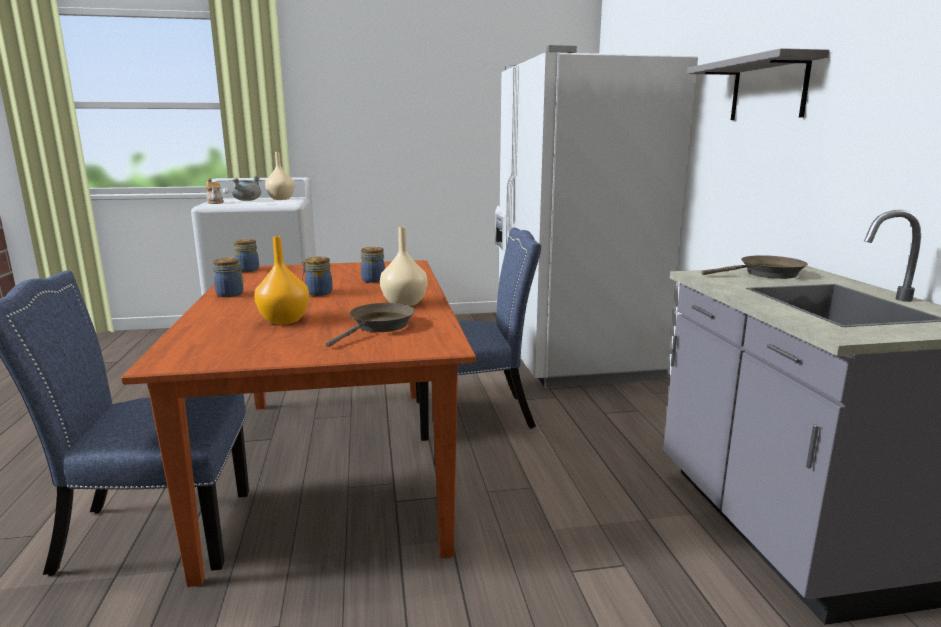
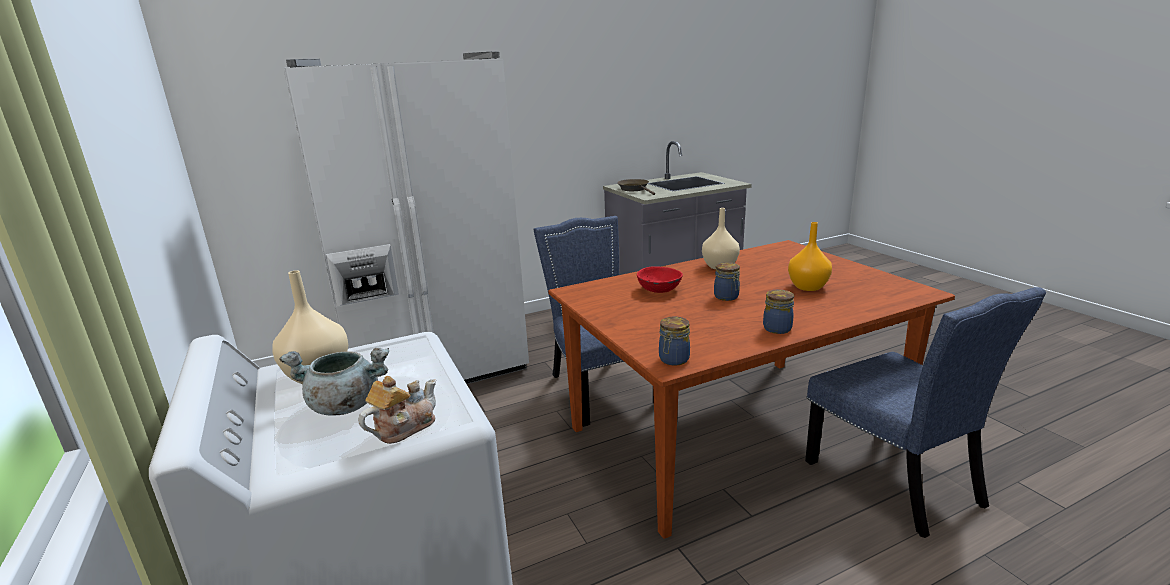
camera: 105 degrees left, 5 degrees up
(374, 280) = (658, 289): jar -> red bowl
(379, 327) = (778, 262): brown frying pan -> none
(768, 89) = (541, 89): grey shelf -> none

